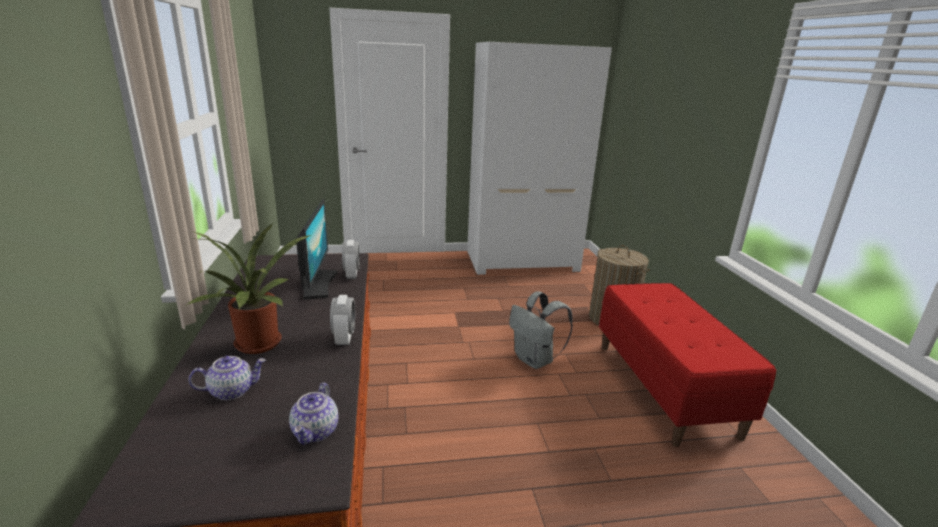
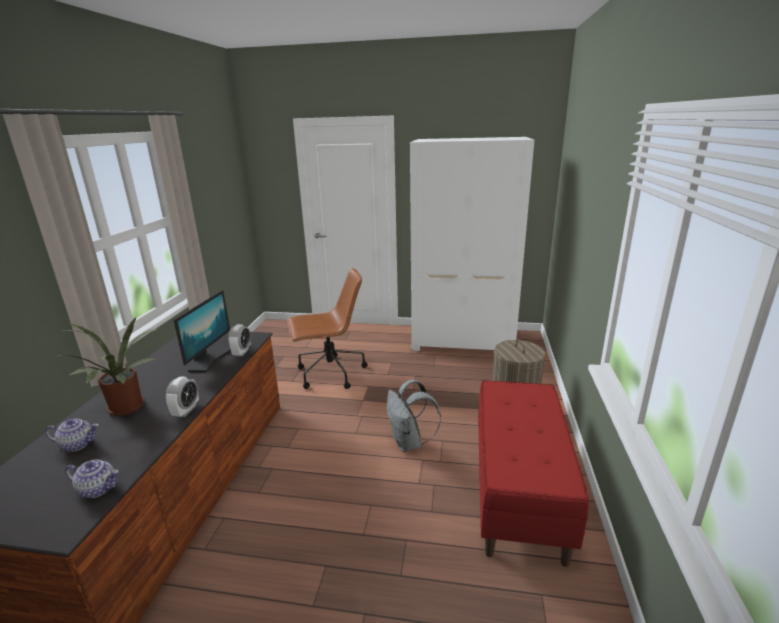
camera: 20 degrees right, 0 degrees up
(316, 432) = (98, 489): teapot -> teapot turned 105 degrees counterclockwise
(403, 304) = (330, 373): none -> brown office chair

